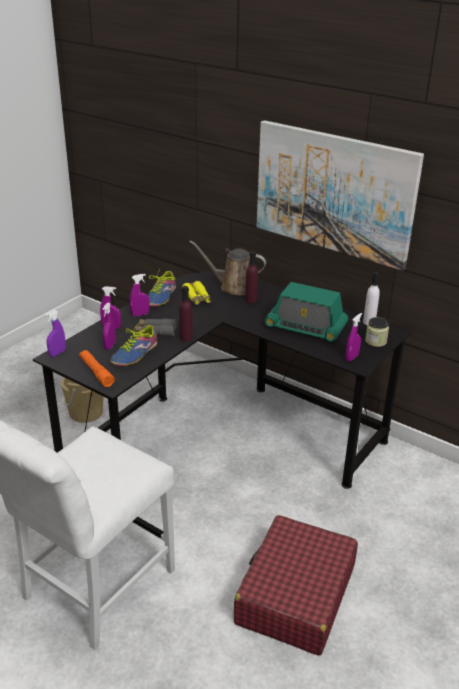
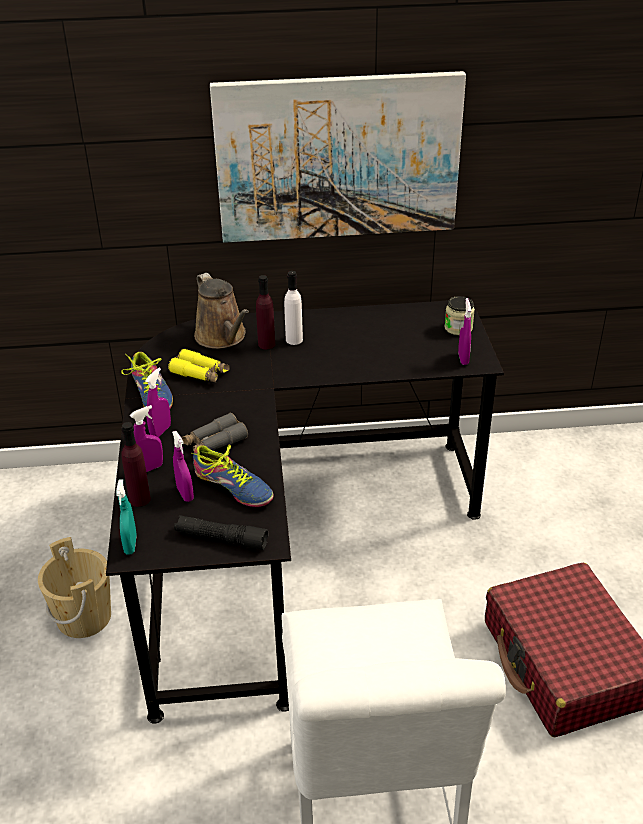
camera: 40 degrees left, 5 degrees up
(57, 353) = (130, 545): purple spray bottle -> turquoise spray bottle
(96, 372) = (221, 538): orange flashlight -> black flashlight
(135, 354) = (233, 486): shoe -> shoe turned 45 degrees counterclockwise
(186, 338) = (262, 431): purple bottle -> purple bottle (140, 499)
(234, 287) = (222, 337): brown watering can -> brown watering can turned 90 degrees counterclockwise
(305, 327) = (371, 347): radio -> none
(369, 322) = (422, 309): white bottle -> white bottle (294, 340)

